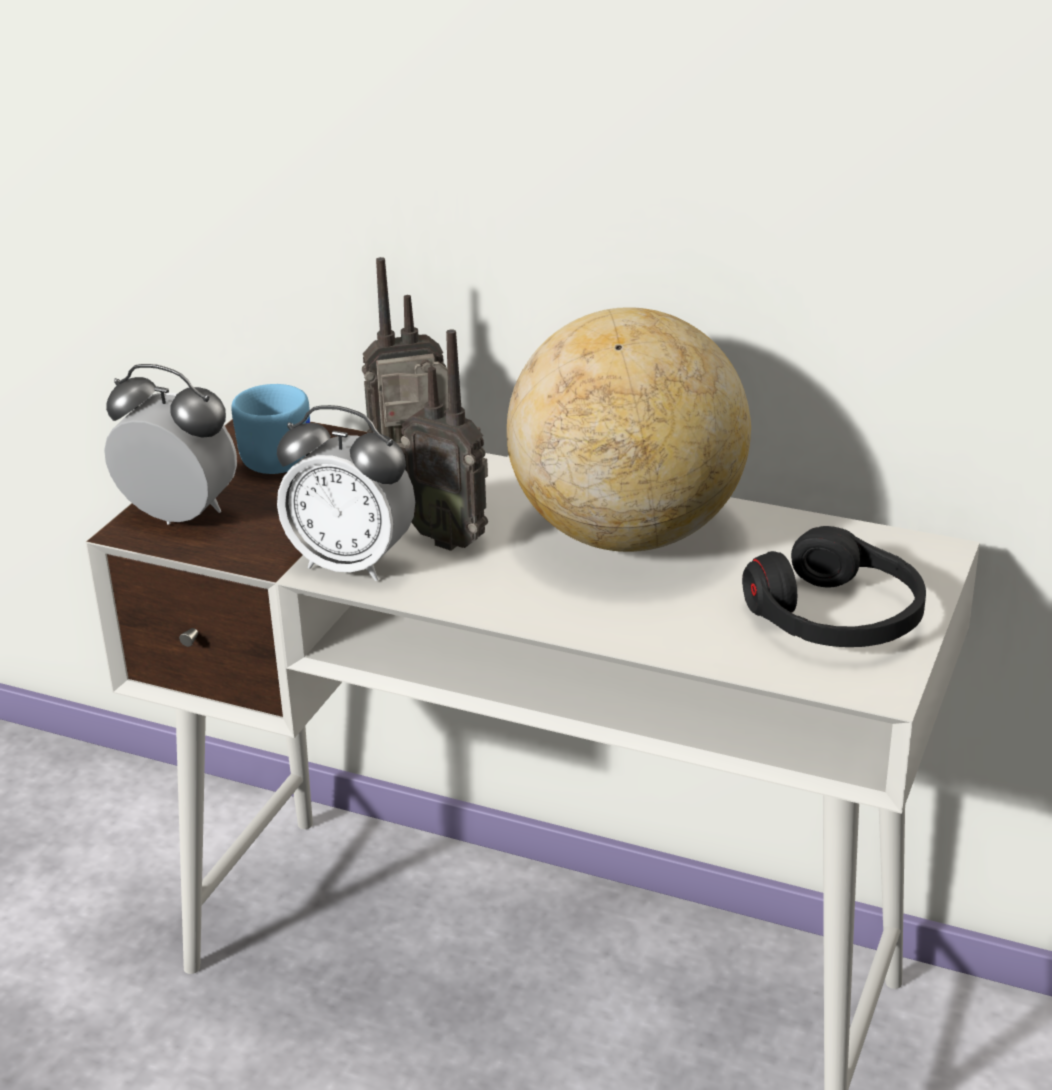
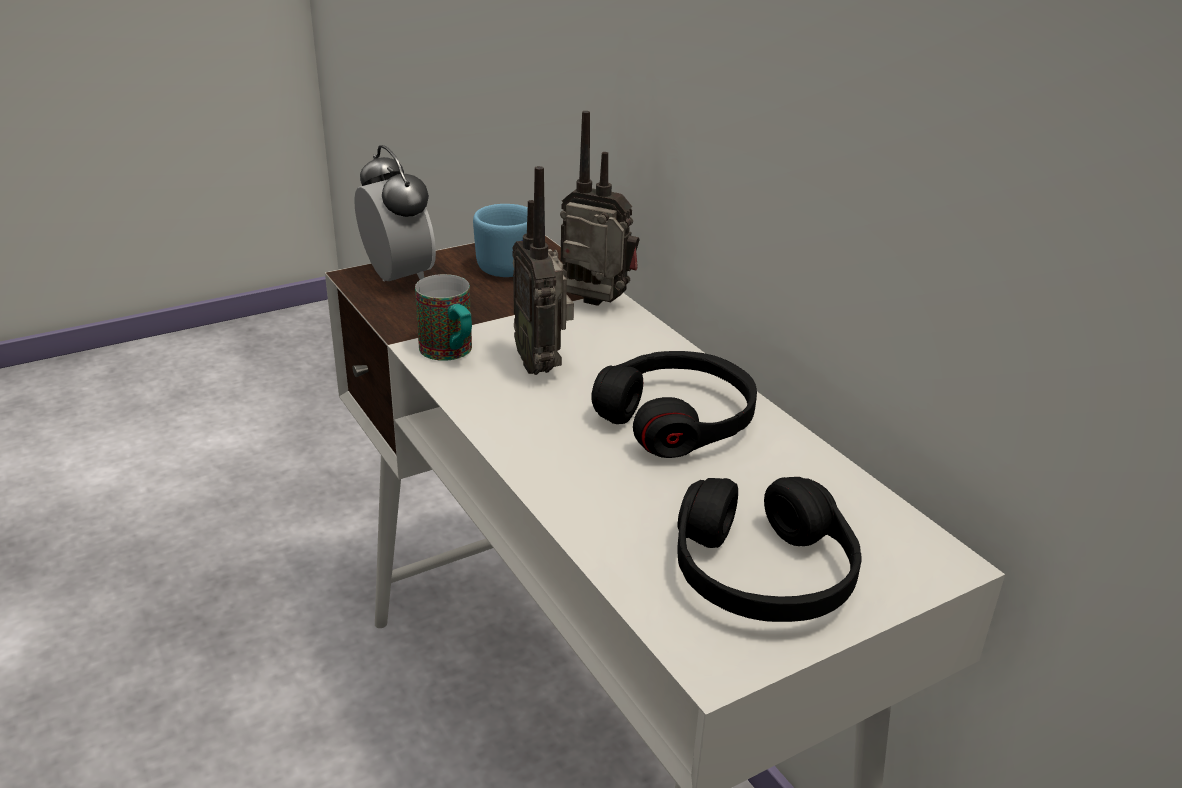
camera: 35 degrees right, 0 degrees up
(351, 563) = (451, 353): alarm clock -> mug
(628, 534) = (677, 420): globe -> black headphones

